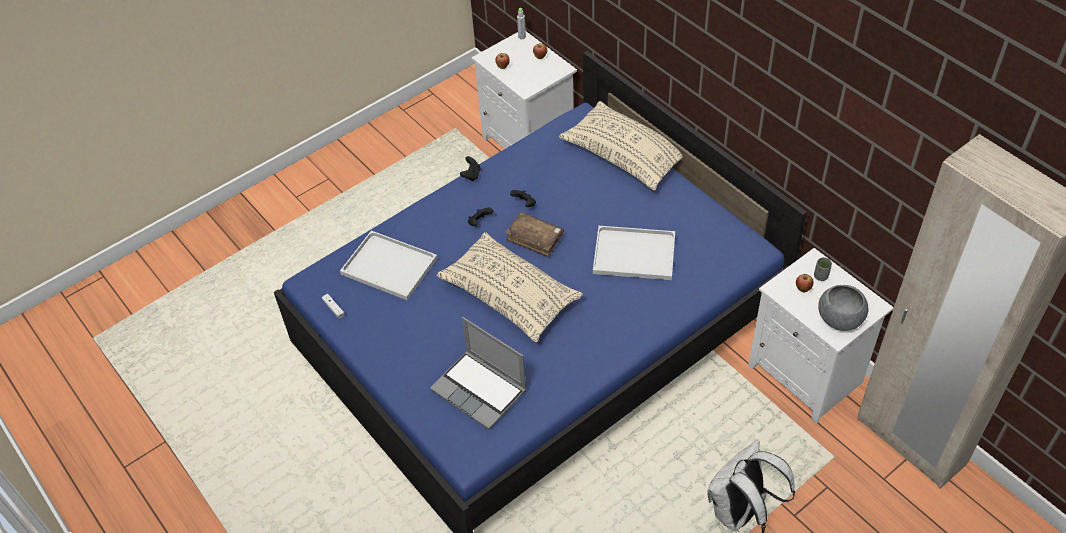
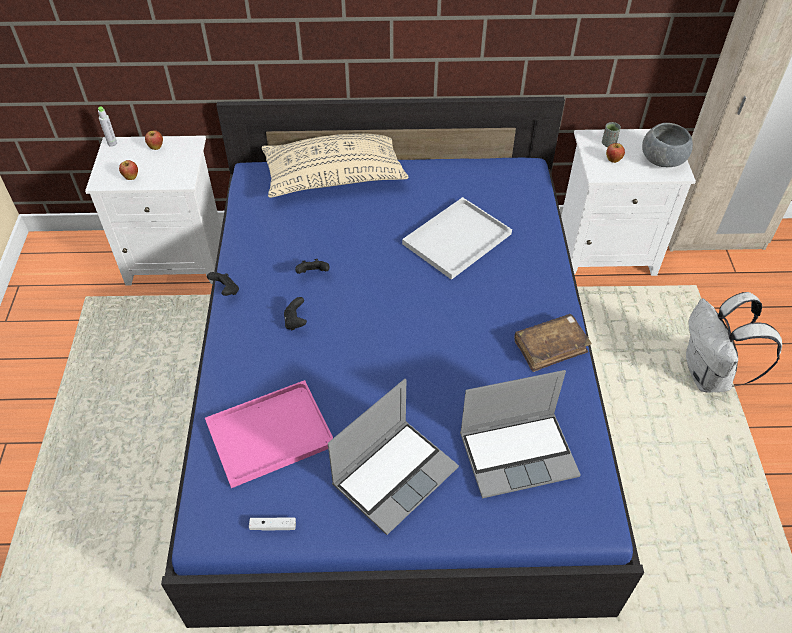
camera: 55 degrees left, 0 degrees up
(387, 266) = (268, 435): white tray -> pink tray
(412, 339) = (395, 474): none -> laptop
(510, 296) = (416, 355): beige pillow -> none
(535, 238) = (365, 293): brown book -> brown book (550, 347)

